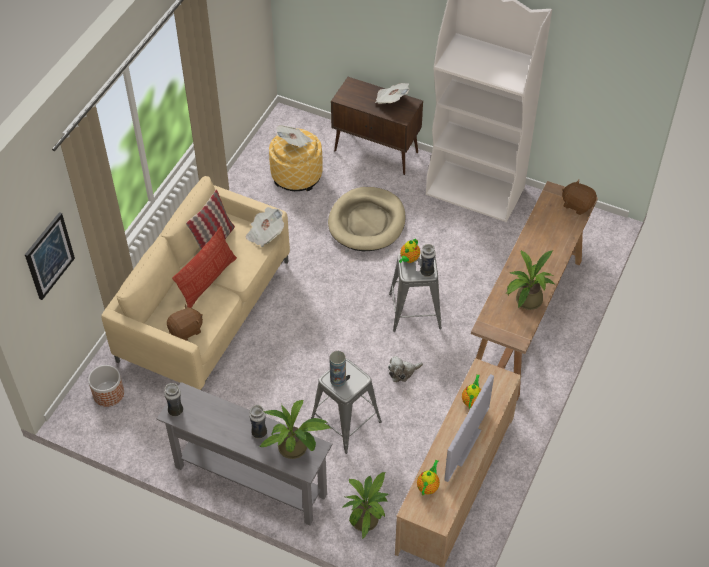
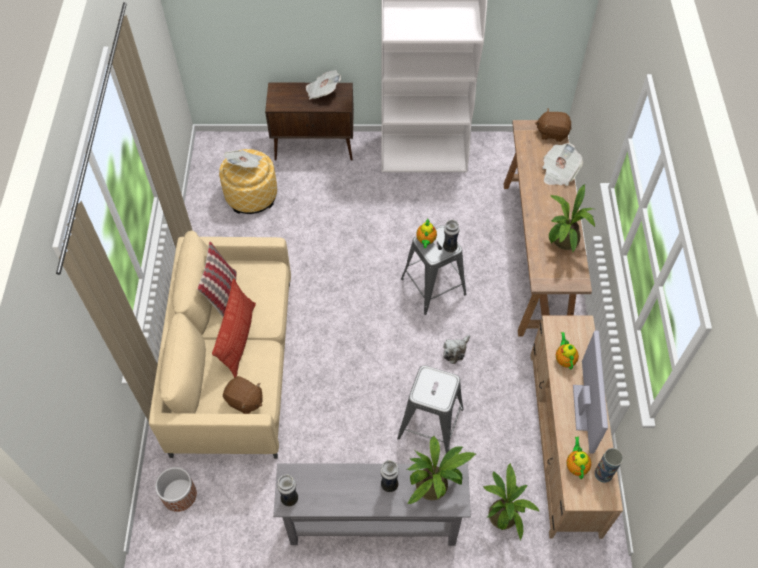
camera: 25 degrees left, 5 degrees up
(49, 256) = (82, 392): picture -> none
(186, 331) = (244, 401): brown plush toy -> brown plush toy turned 90 degrees clockwise
(265, 234) = (270, 267): newspaper -> newspaper (558, 172)
(338, 380) = (428, 391): vase -> vase (603, 474)
(367, 222) = (342, 217): beige dog bed -> none

